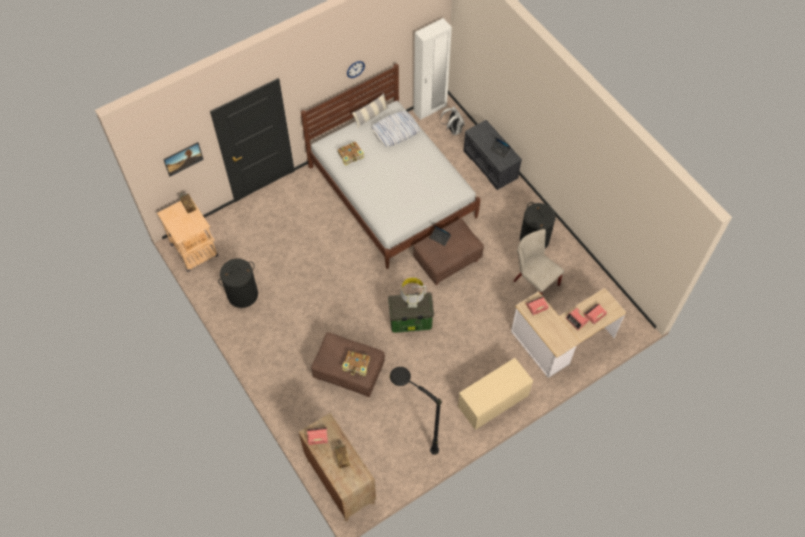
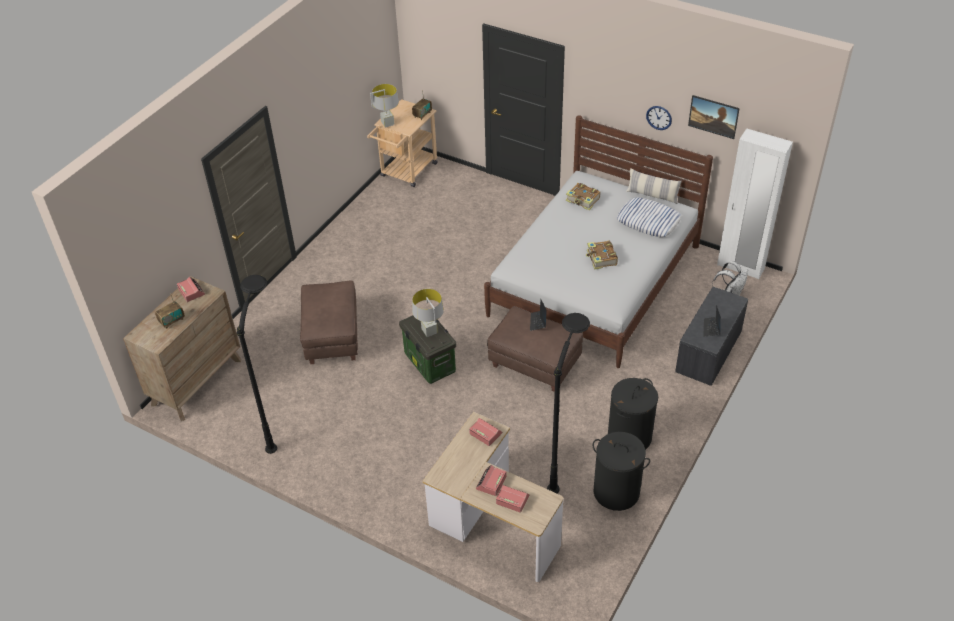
camera: 65 degrees right, 15 degrees down
(183, 234) = (387, 124): none -> grey table lamp
(184, 163) = (445, 67): picture -> picture (712, 124)
(242, 294) = (379, 222): black laundry basket -> black laundry basket (616, 491)
(357, 365) = (322, 317): book -> book (601, 259)
(493, 401) = (364, 481): beige bench -> none
(533, 281) = (564, 459): beige chair -> black floor lamp

